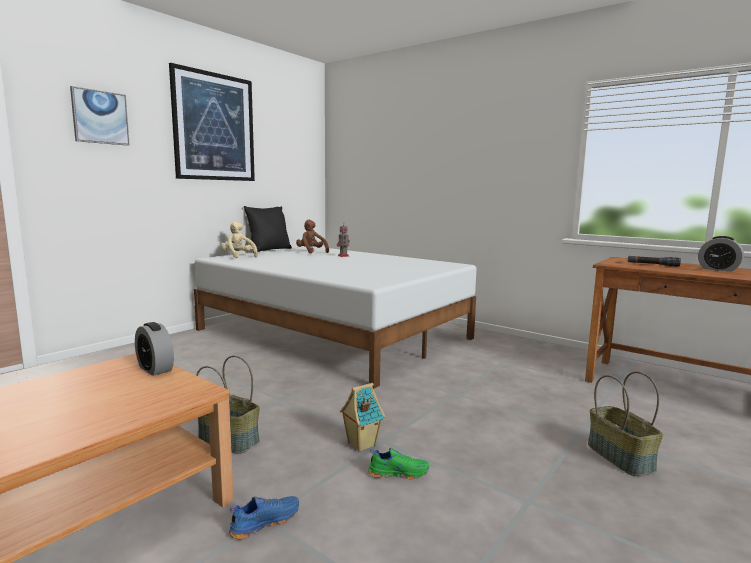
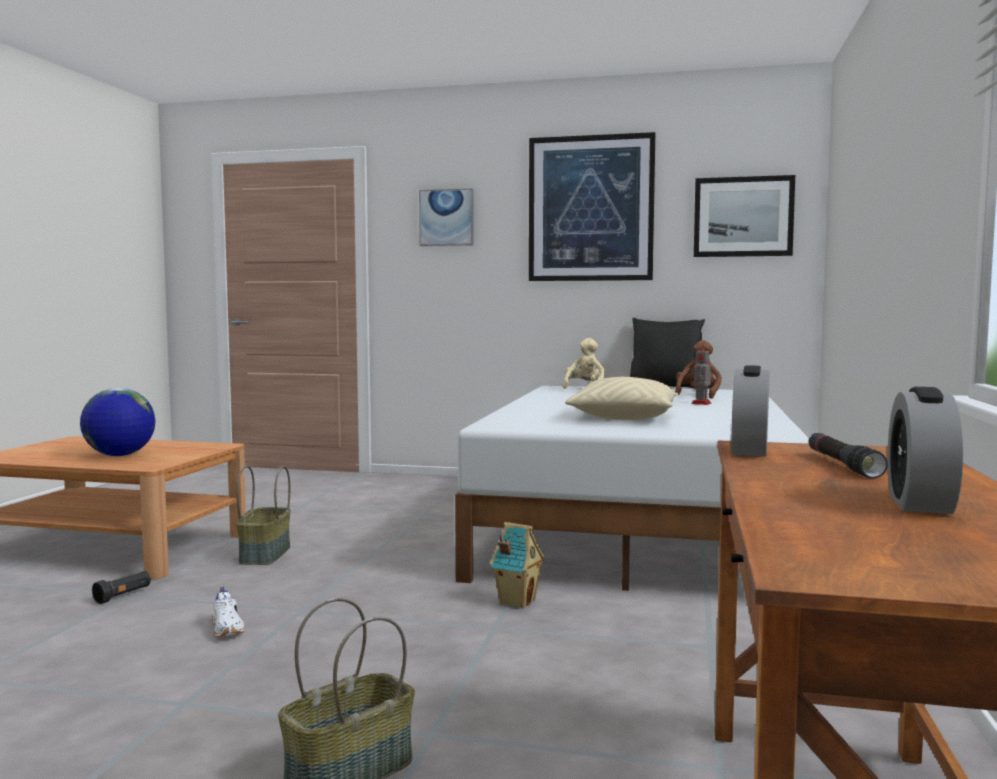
camera: 65 degrees right, 5 degrees down
(96, 404) = (119, 455): none -> globe
(155, 369) = (201, 452): alarm clock -> alarm clock (749, 450)
(264, 522) = (123, 596): blue shoe -> black flashlight
(293, 145) = (743, 217): none -> picture
(360, 444) = (287, 602): toy house -> toy house (516, 602)
(373, 268) = (623, 417): none -> beige pillow
(398, 473) = (228, 628): green shoe -> white shoe

